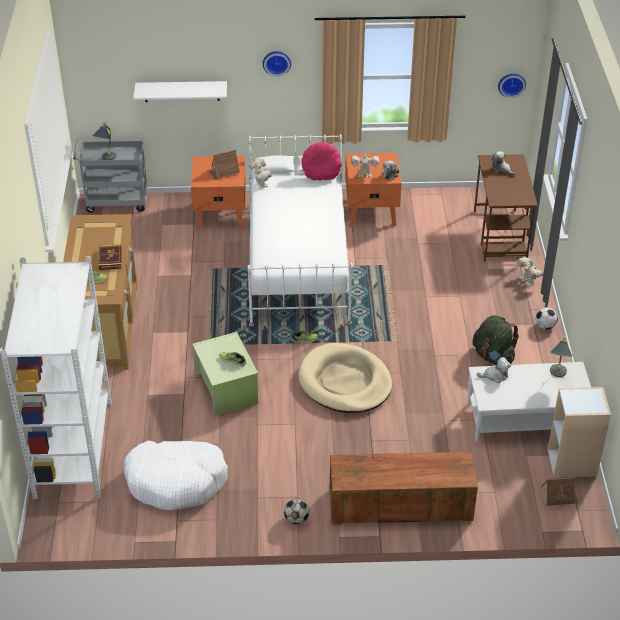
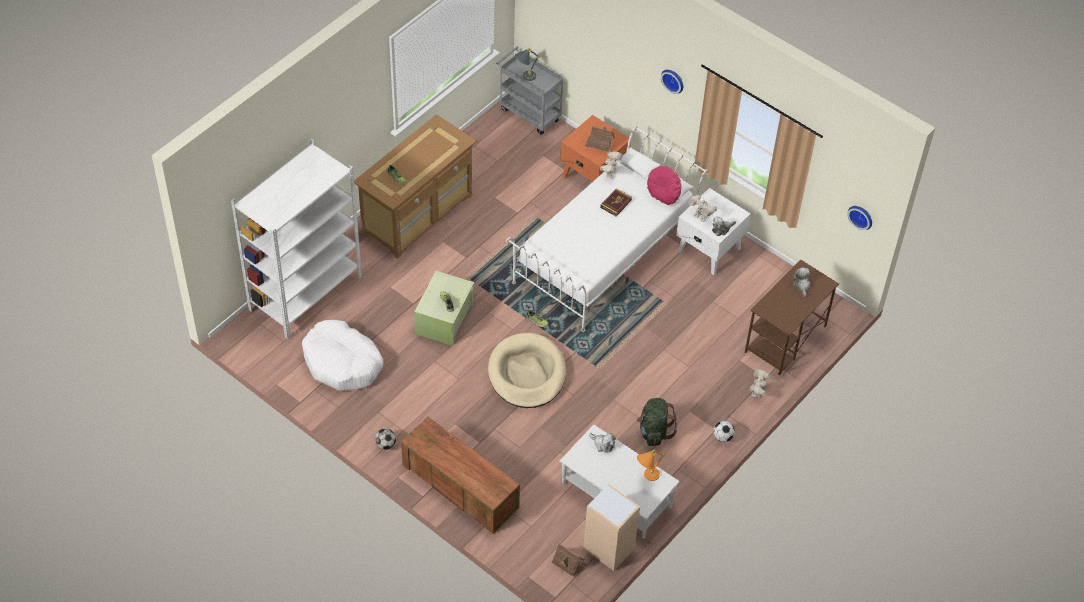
camera: 40 degrees right, 10 degrees up
(110, 259) = (423, 168): book -> book (616, 203)
(181, 91) = (599, 58): white shelf -> none
(372, 212) = (709, 250): orange nightstand -> white nightstand
(557, 375) = (646, 477): grey table lamp -> orange table lamp

